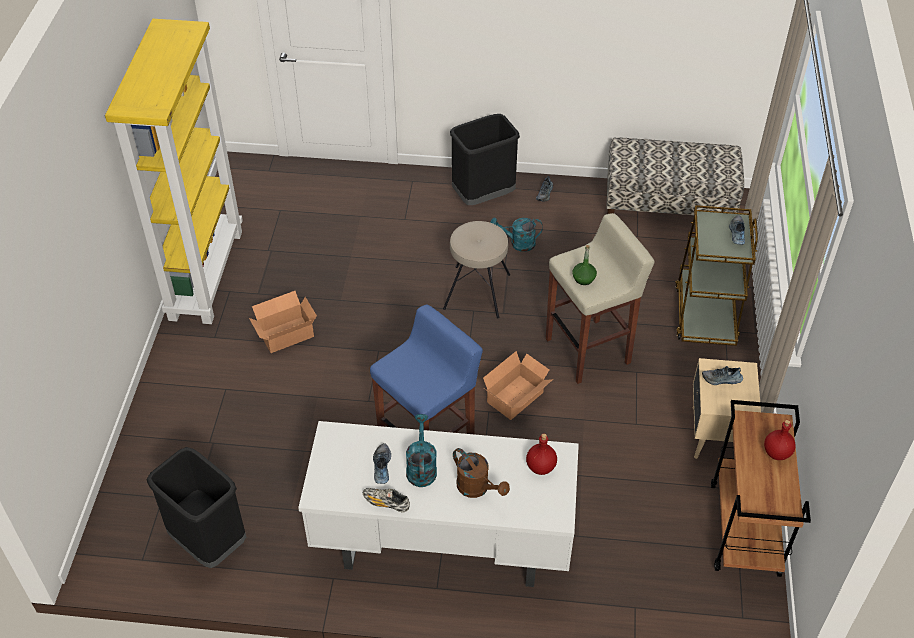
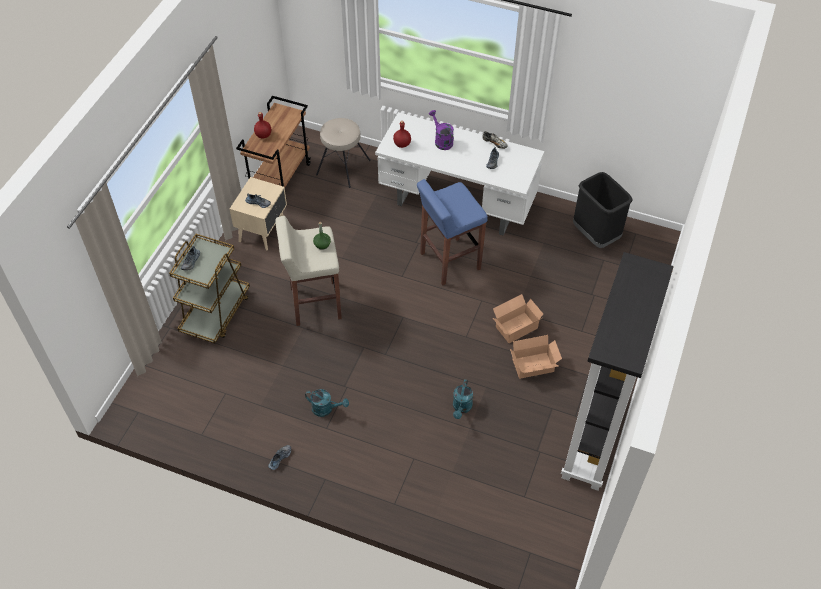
camera: 165 degrees left, 5 degrees up
(205, 274) = (595, 438): yellow bookcase -> black bookcase
(421, 467) = (470, 157): turquoise watering can -> turquoise watering can (461, 408)
(477, 291) = (376, 370): beige stool -> beige stool (342, 167)
(477, 488) = (441, 141): brown watering can -> purple watering can
(483, 196) = (335, 469): black trash can -> none
(517, 398) = (379, 281): cardboard box -> cardboard box (515, 327)
(668, 206) = (181, 418): bench -> none

